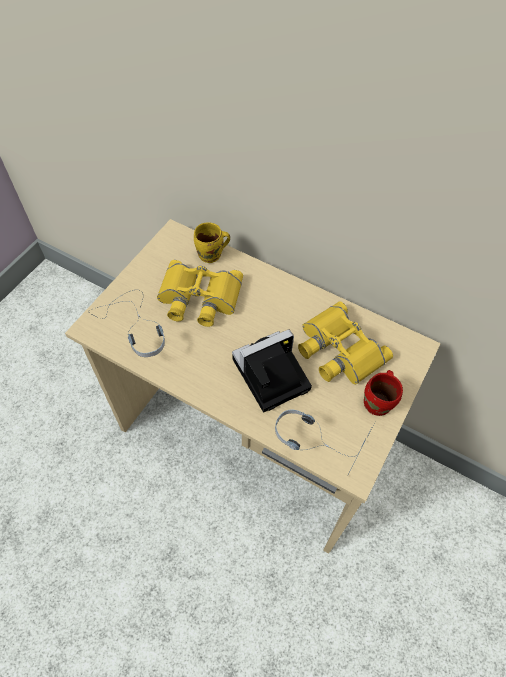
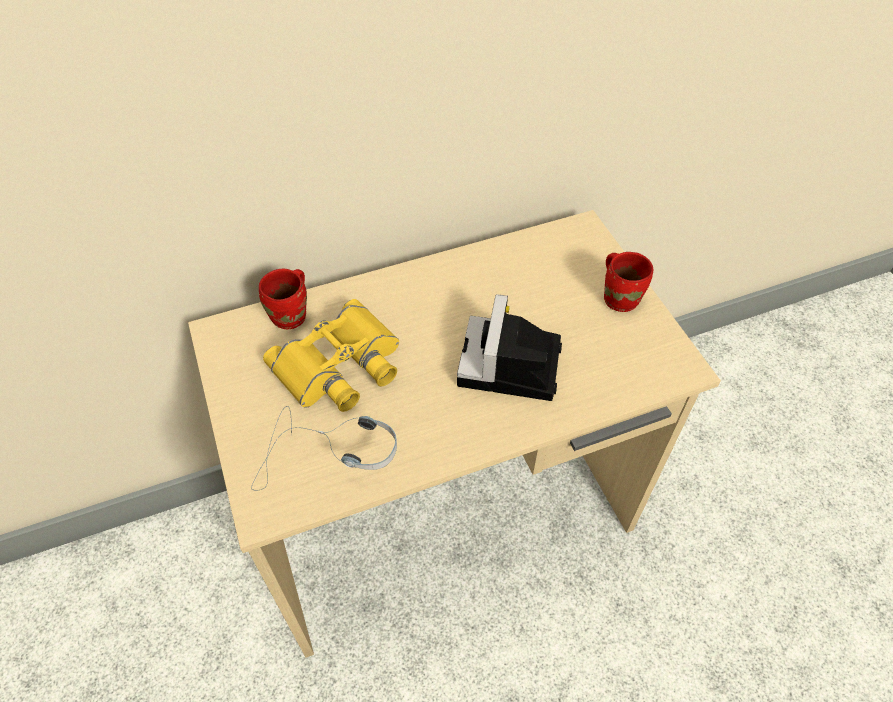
camera: 50 degrees left, 5 degrees down
(211, 255) = (292, 316): yellow mug -> red mug
(319, 437) = (622, 371): headphones -> none
(337, 350) = (530, 288): yellow binoculars -> none

